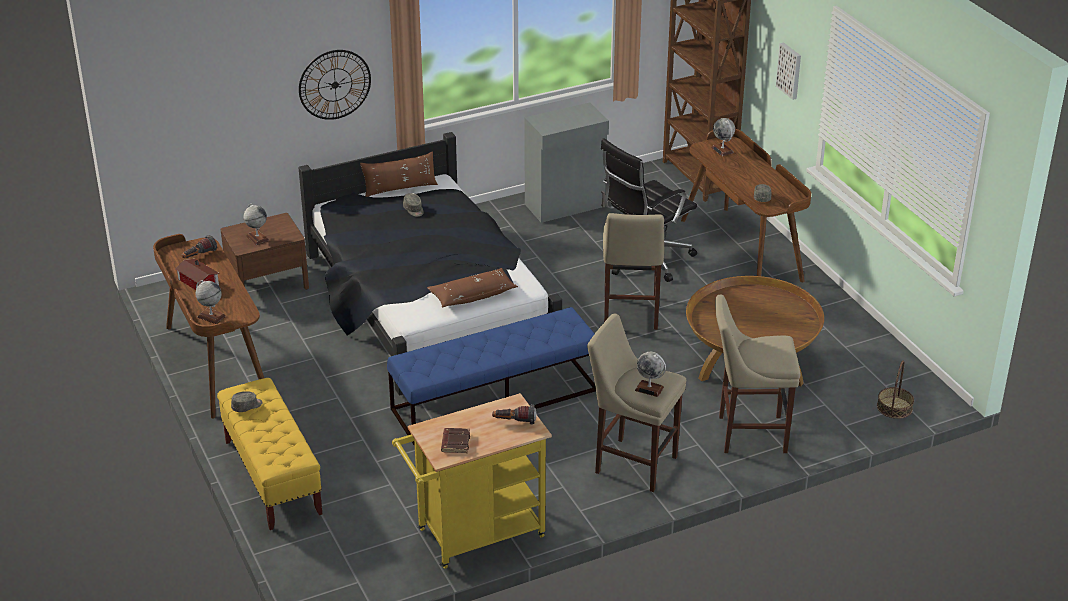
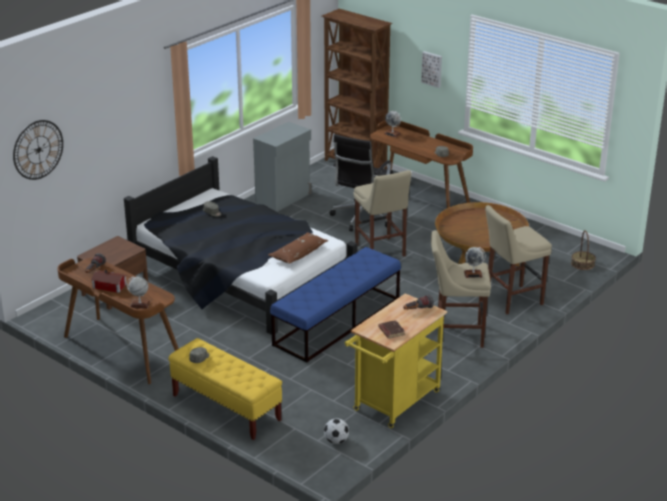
camera: 25 degrees left, 5 degrees down
(257, 238) = (110, 256): globe -> none
(335, 84) = (137, 132): wall clock -> wall clock (38, 149)
(365, 564) = (336, 441): none -> football
(400, 188) = (189, 203): brown pillow -> none

